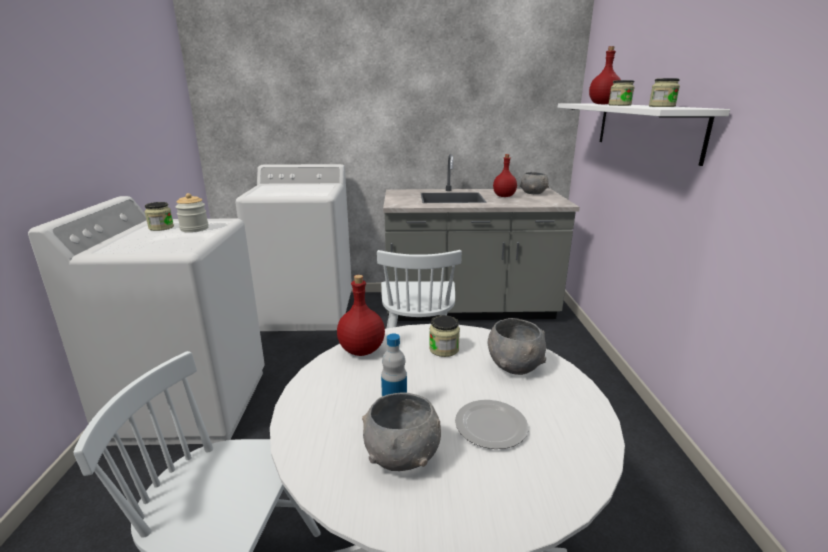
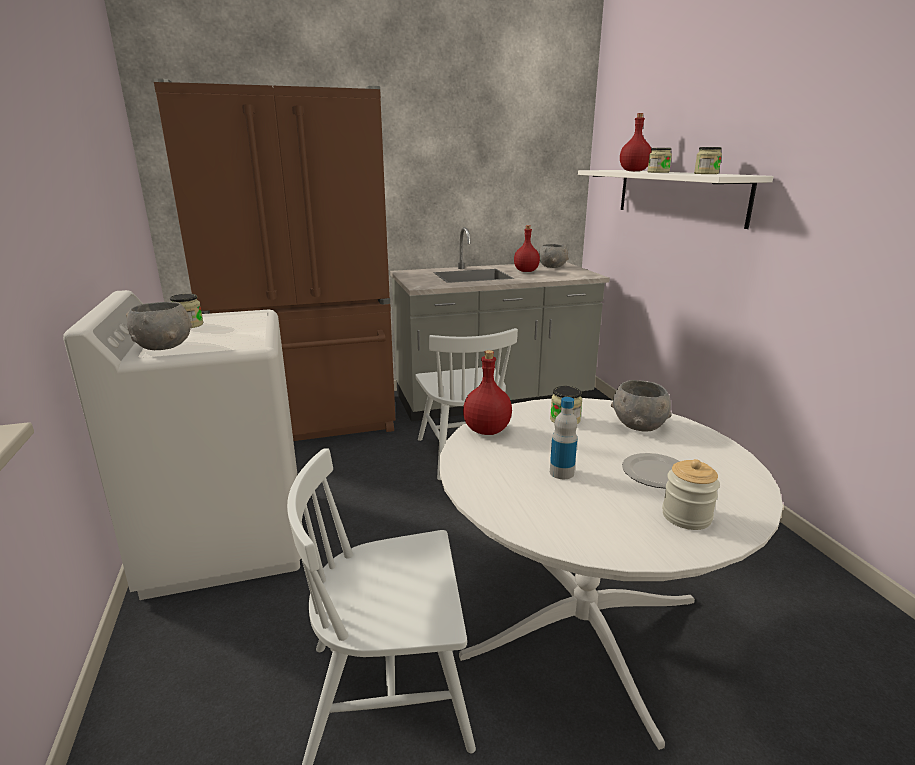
camera: 15 degrees left, 0 degrees up
(194, 229) = (233, 323): jar -> jar (686, 516)
(307, 311) = (310, 422): white washing machine -> brown fridge
(402, 457) = (601, 507): grey bowl -> grey bowl (164, 347)

